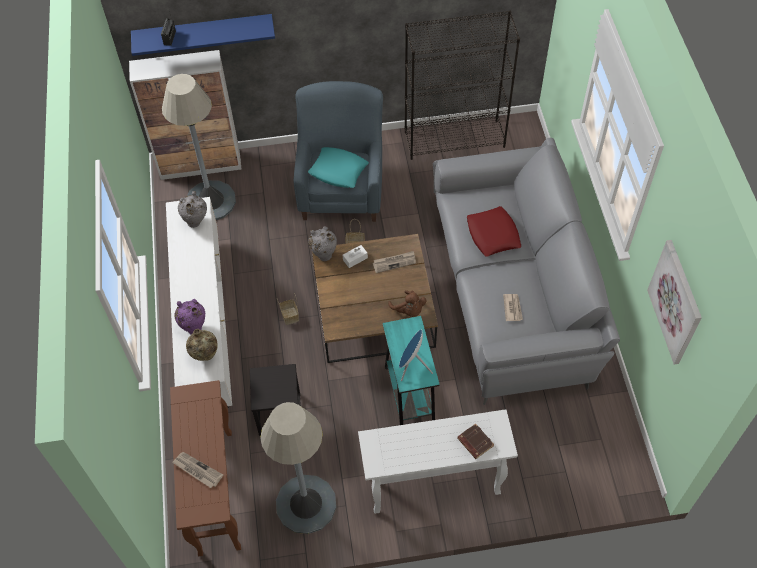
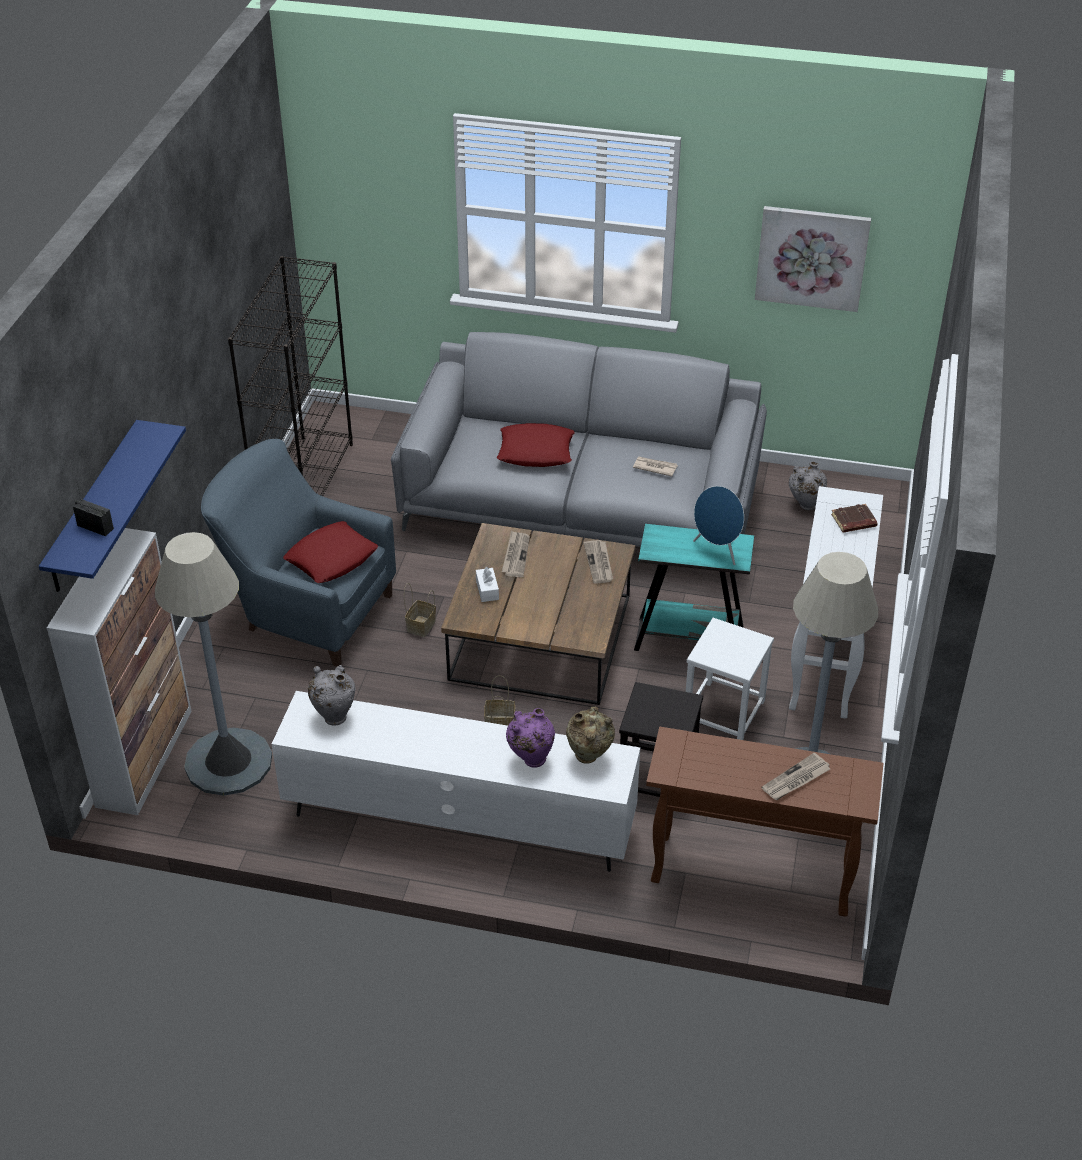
camera: 70 degrees left, 15 degrees down
(324, 254) = (461, 618): grey vase -> grey vase (805, 505)
(338, 171) = (331, 558): turquoise pillow -> red pillow
(351, 436) = (724, 711): none -> white stool
(409, 310) = (599, 563): brown plush toy -> newspaper

